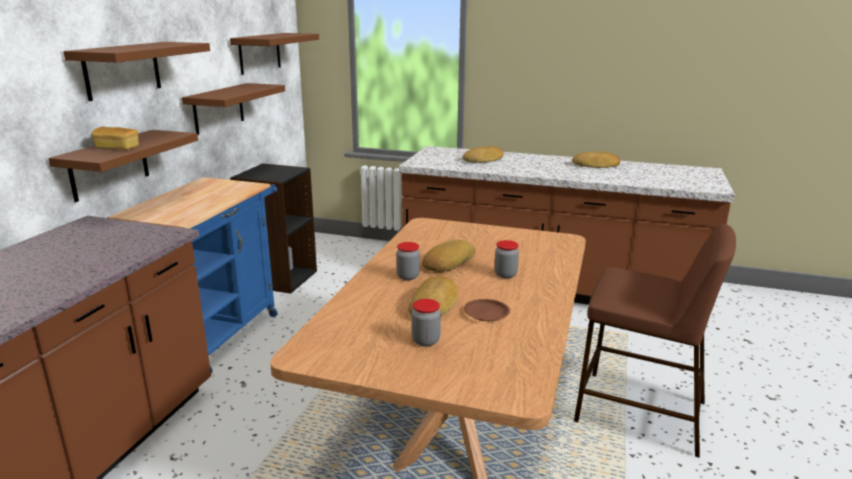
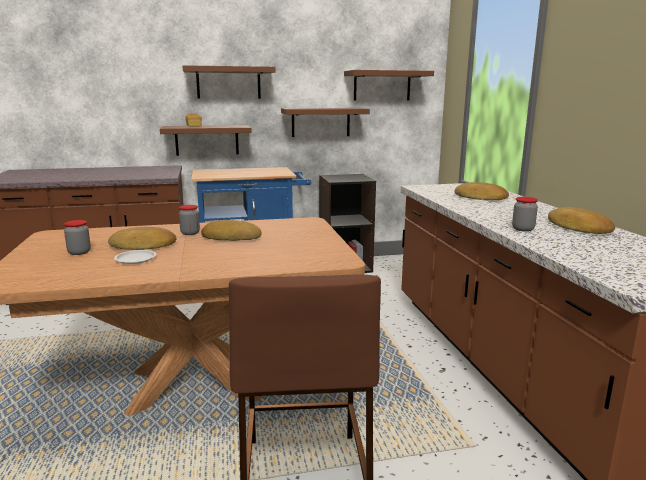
camera: 60 degrees right, 5 degrees down
(486, 313) = (135, 259): brown plate -> white plate
(505, 274) = (221, 254): jar -> jar (523, 229)

